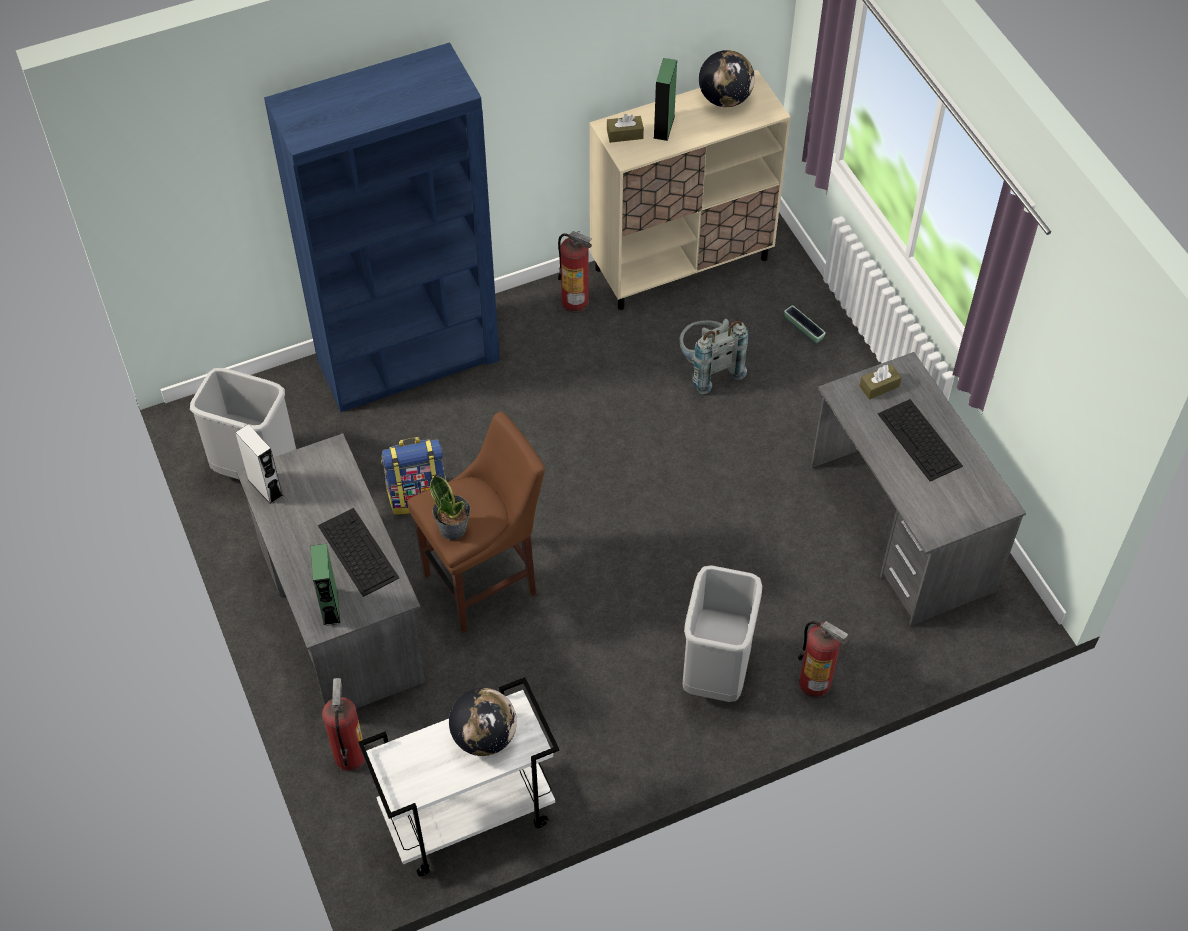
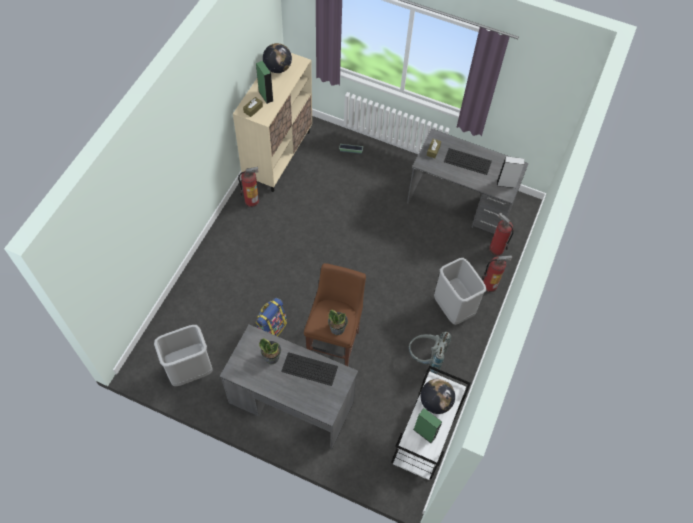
camera: 45 degrees left, 5 degrees up
(265, 487) = (241, 373): grey speaker -> grey speaker (506, 184)
(326, 498) = (272, 357): none -> potted plant
(330, 607) = (323, 401): green speaker -> green speaker (424, 433)
(349, 756) = (355, 456): fire extinguisher -> fire extinguisher (496, 249)
(409, 360) = (208, 274): blue bookcase -> none
(707, 368) = (331, 192): grey backpack -> grey backpack (426, 358)

